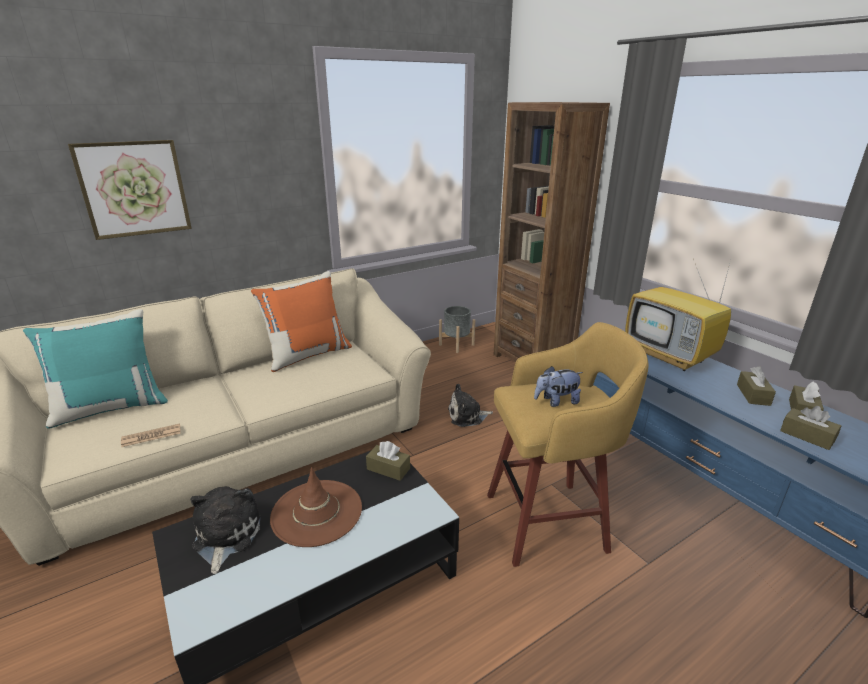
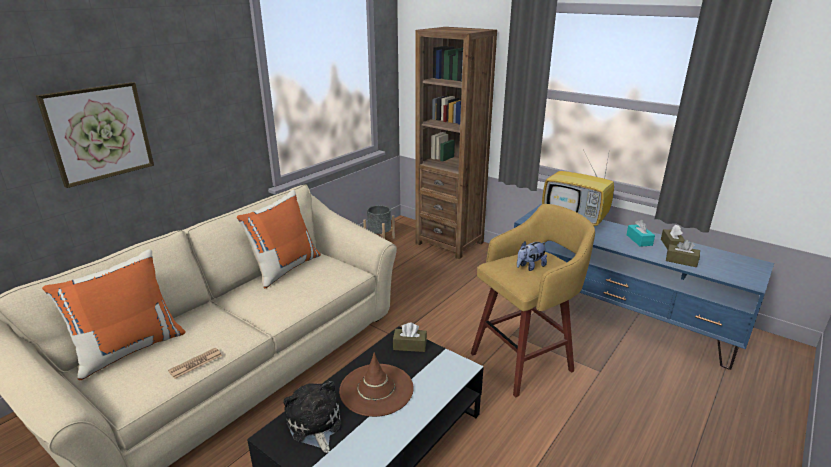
camera: 20 degrees left, 0 degrees up
(111, 407) = (129, 348): turquoise pillow -> orange pillow
(467, 416) = (422, 297): plush toy -> none
(753, 395) = (639, 240): brown tissue box -> turquoise tissue box

